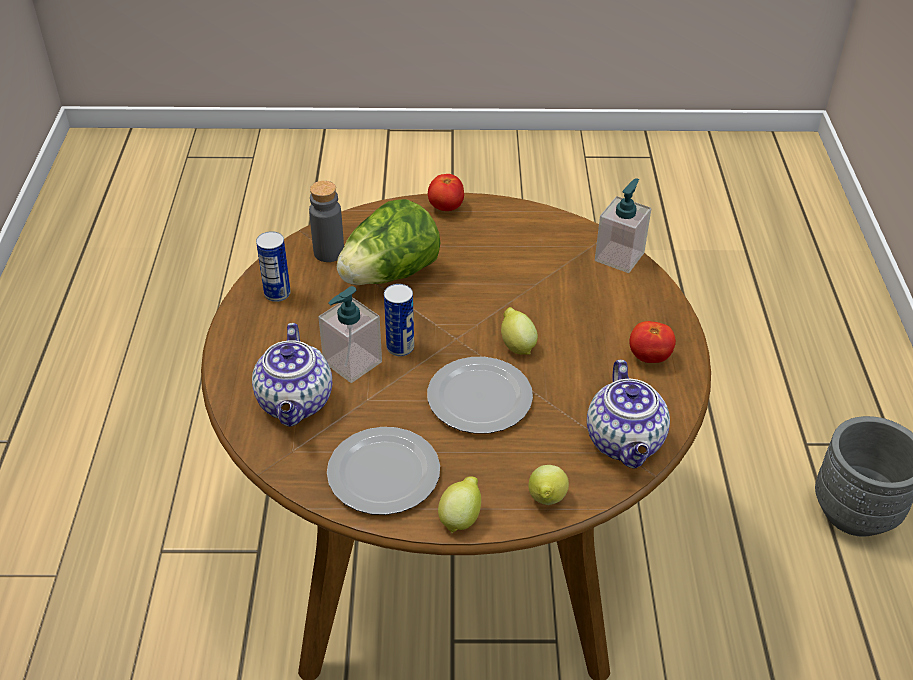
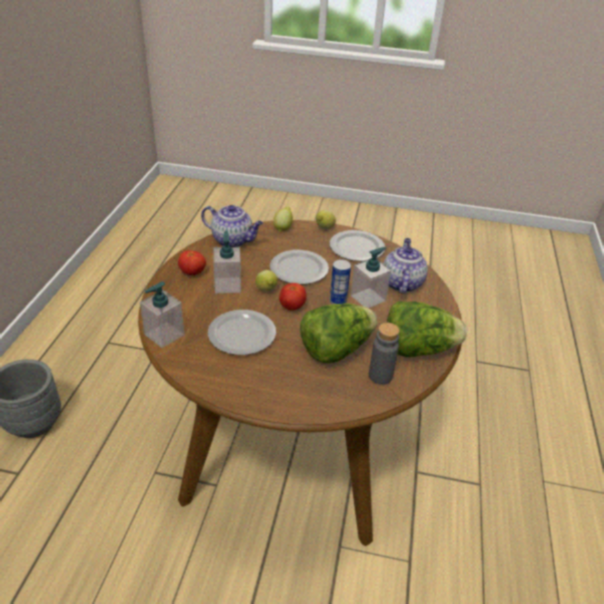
camera: 170 degrees left, 5 degrees down
(277, 294) = (418, 349): can -> lettuce
(446, 207) = (277, 403): tomato -> tomato (292, 307)
(521, 275) = (242, 333): none -> plate
(581, 345) = (227, 285): none -> soap dispenser
(625, 443) = (233, 240): teapot -> teapot turned 105 degrees clockwise

